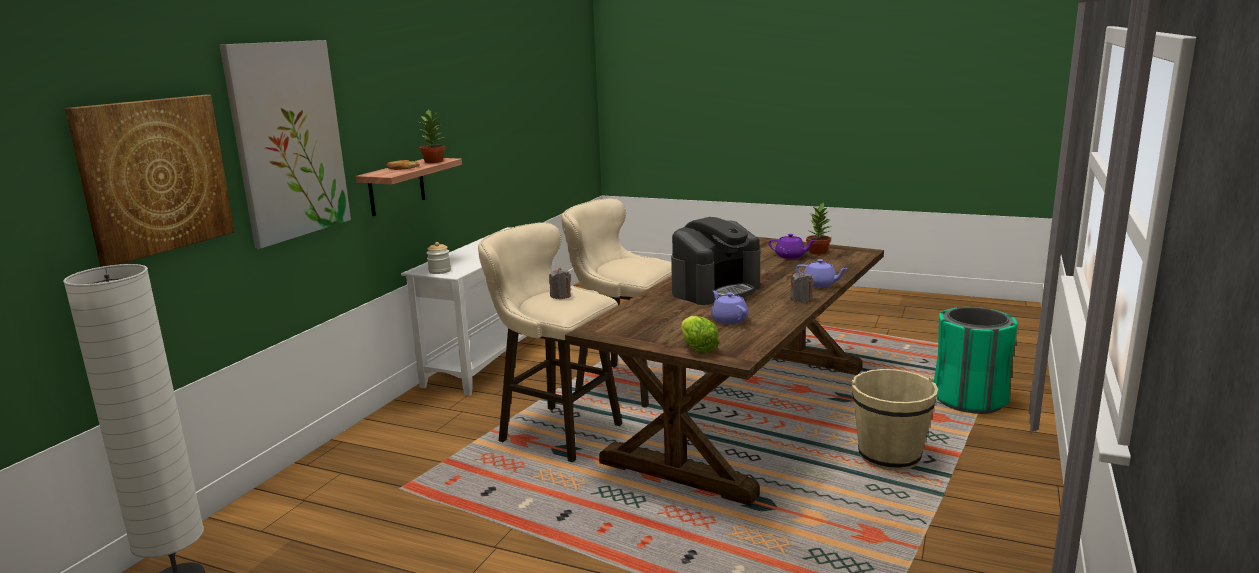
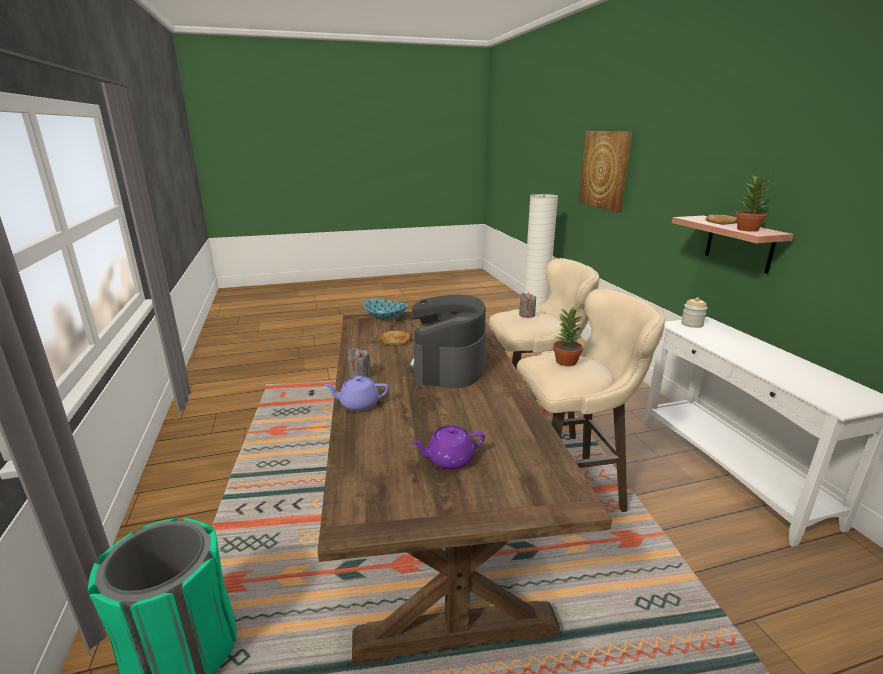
camera: 140 degrees right, 5 degrees up
(288, 140) = (665, 170): picture -> none
(698, 349) = (386, 318): lettuce -> bowl
(728, 320) = (395, 340): purple teapot -> bread
(818, 252) = (423, 490): potted plant -> potted plant (565, 362)
(889, 456) = (277, 500): beige bucket -> none

